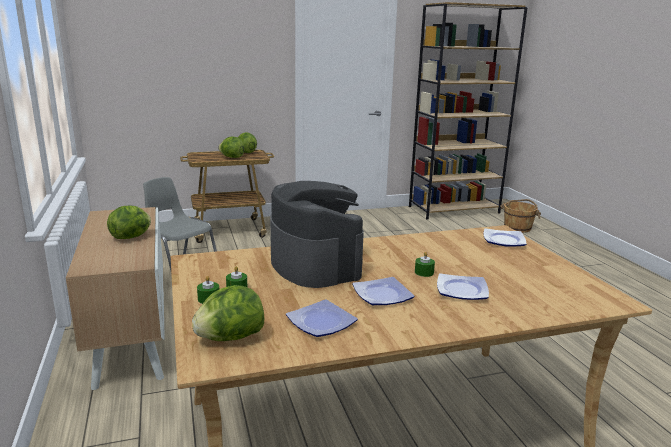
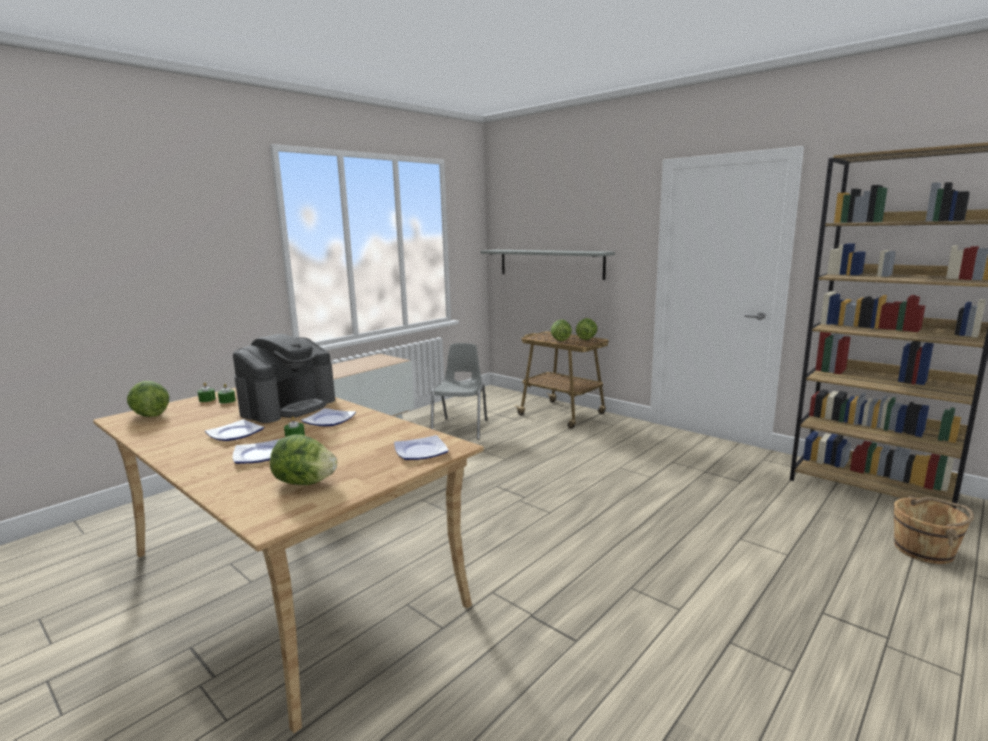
camera: 60 degrees right, 5 degrees down
(131, 237) = (343, 371): lettuce -> lettuce (305, 483)
(176, 80) = (550, 263): none -> grey shelf
(321, 322) = (179, 428): plate -> plate (330, 420)

